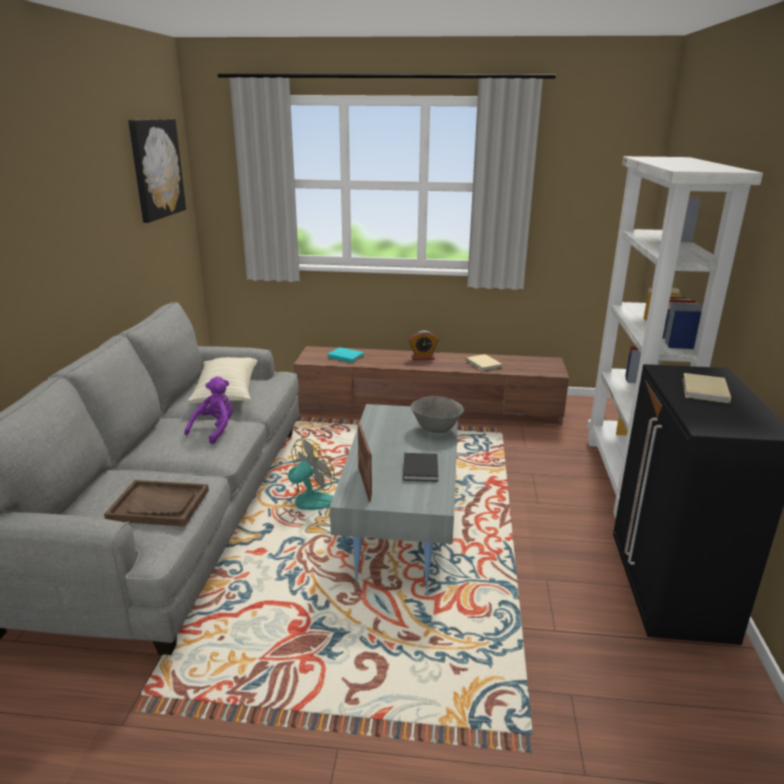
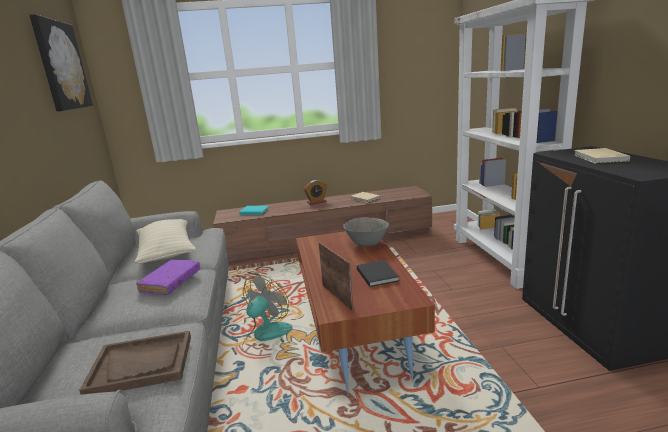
camera: 15 degrees left, 5 degrees down
(215, 430) = (171, 282): purple plush toy -> purple book
(401, 520) = (355, 329): grey coffee table -> brown coffee table

